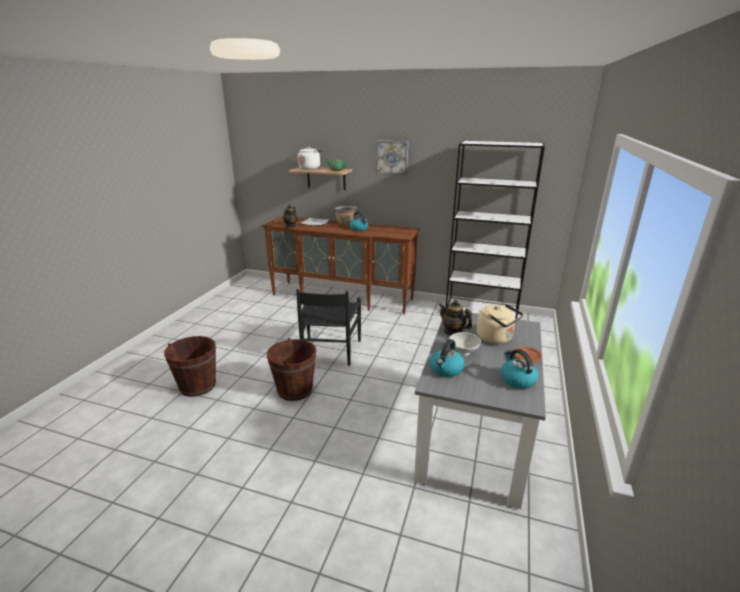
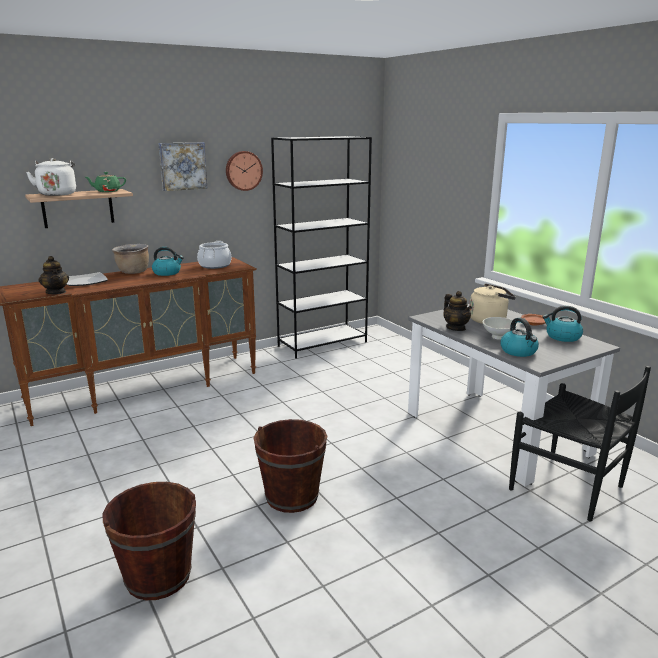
camera: 50 degrees left, 5 degrees down
(330, 352) = (251, 443): black chair -> black chair (568, 487)
(393, 231) = (215, 265): none -> cooking pot
(438, 165) = (243, 170): none -> wall clock
(453, 331) = (456, 328): teapot -> teapot turned 105 degrees counterclockwise

